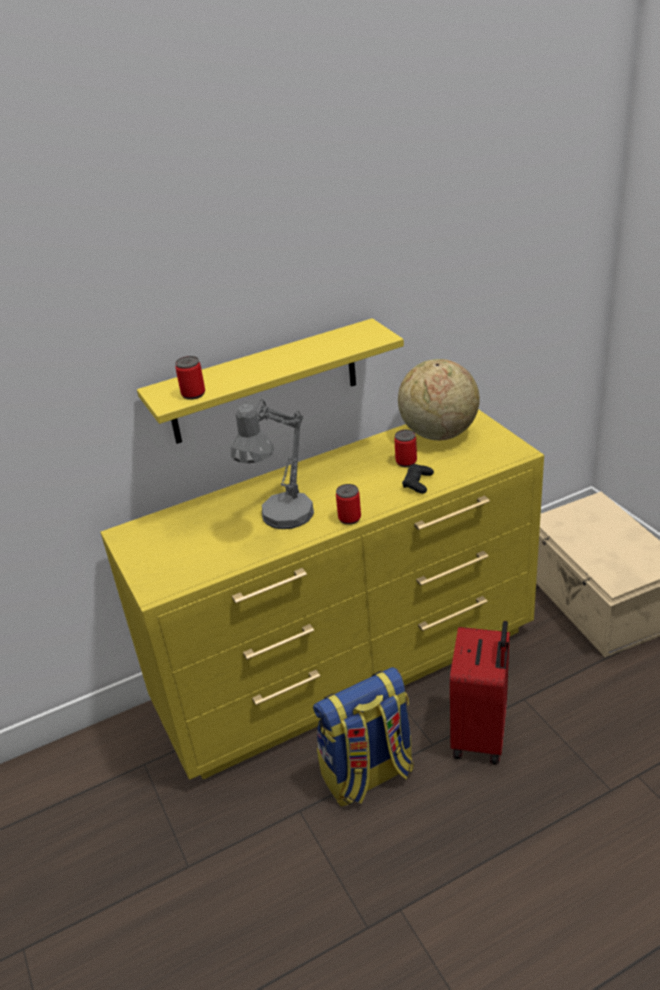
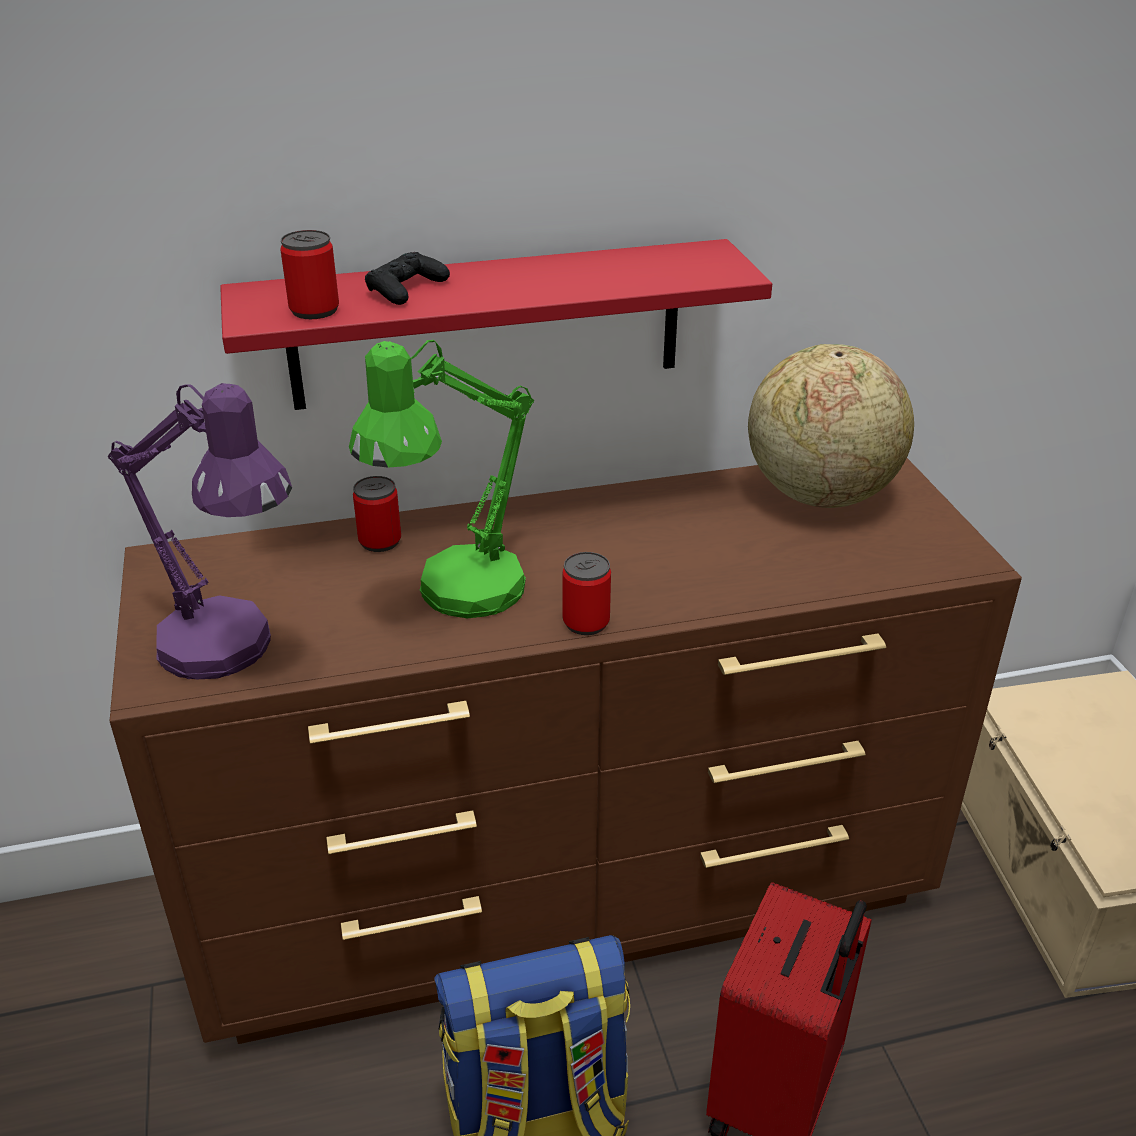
camera: 10 degrees right, 0 degrees up
(185, 569) = (232, 653): none -> purple table lamp
(264, 382) = (487, 325): yellow shelf -> red shelf
(281, 520) = (455, 597): grey table lamp -> green table lamp
(349, 669) = (570, 895): yellow dresser -> brown dresser
(406, 462) = (738, 535): can -> can (380, 541)
(417, 483) = (746, 580): black game controller -> black game controller (406, 289)

